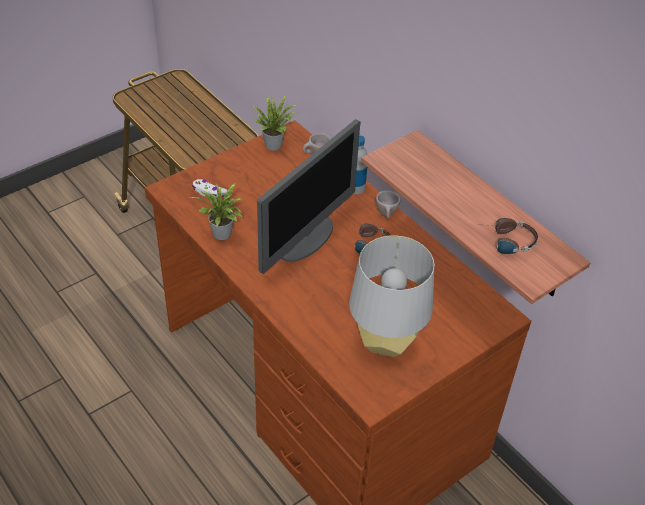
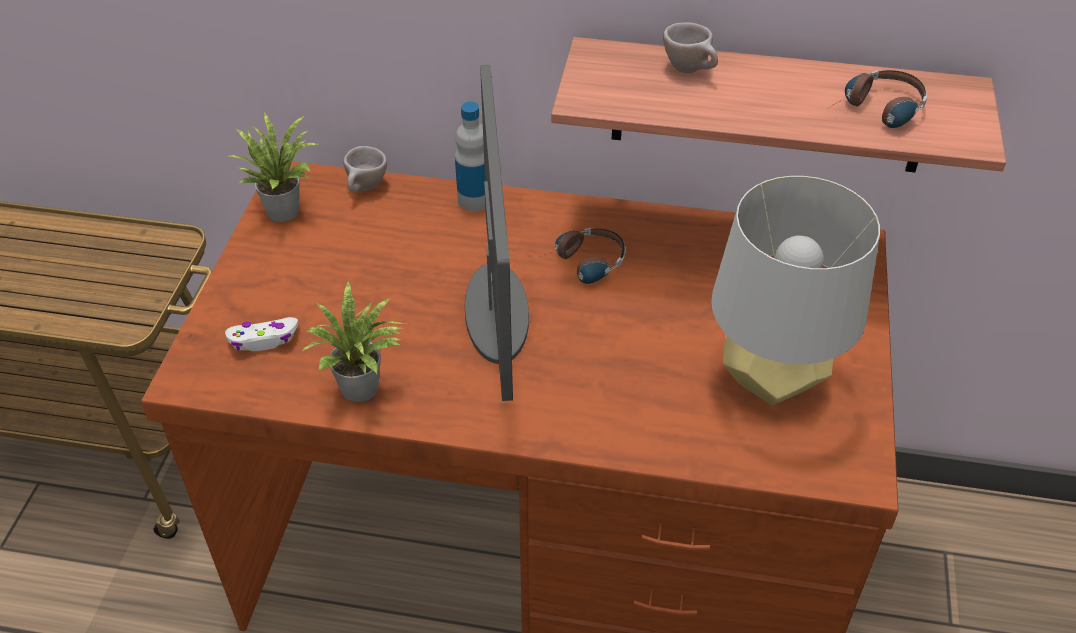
camera: 40 degrees left, 0 degrees up
(387, 215) = (560, 210): beige cup -> beige cup (691, 70)

